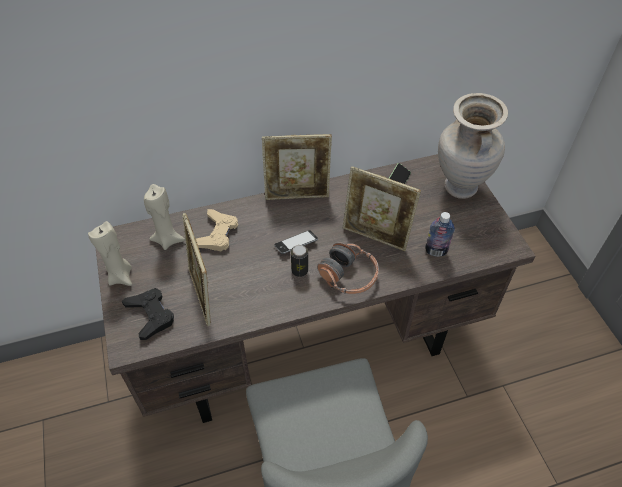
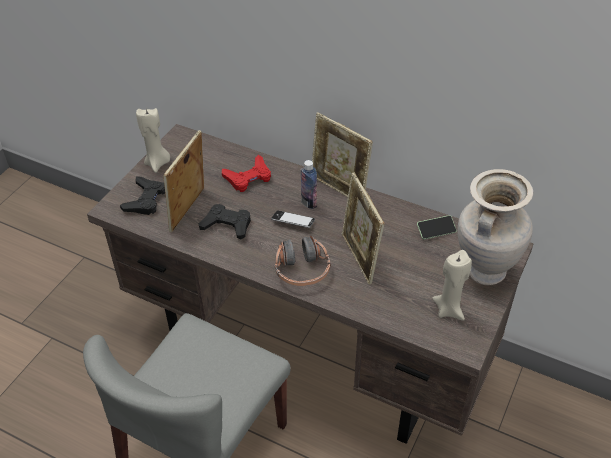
camera: 45 degrees right, 5 degrees down
(168, 239) = (213, 159): beige candle -> beige candle (449, 309)
(217, 234) = (248, 177): beige game controller -> red game controller
(249, 284) = (227, 225): none -> black game controller
(299, 270) = (272, 241): can -> none
(436, 251) = (394, 303): bottle -> bottle (309, 202)

